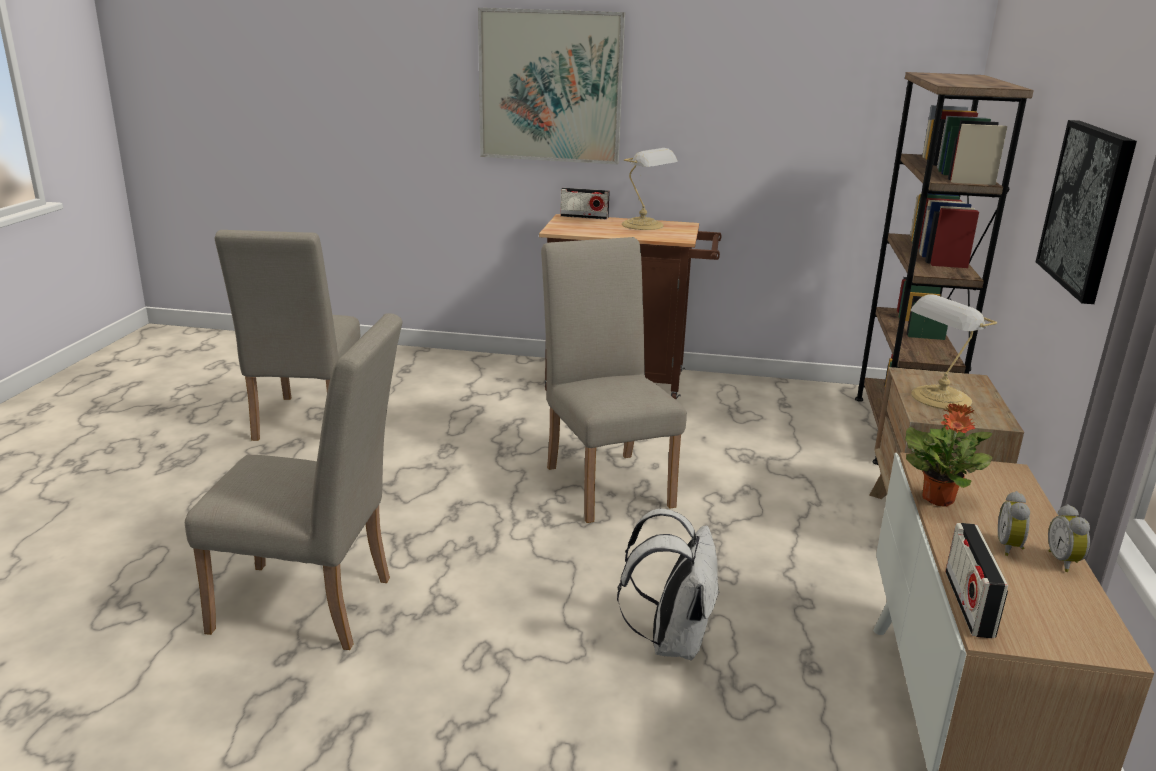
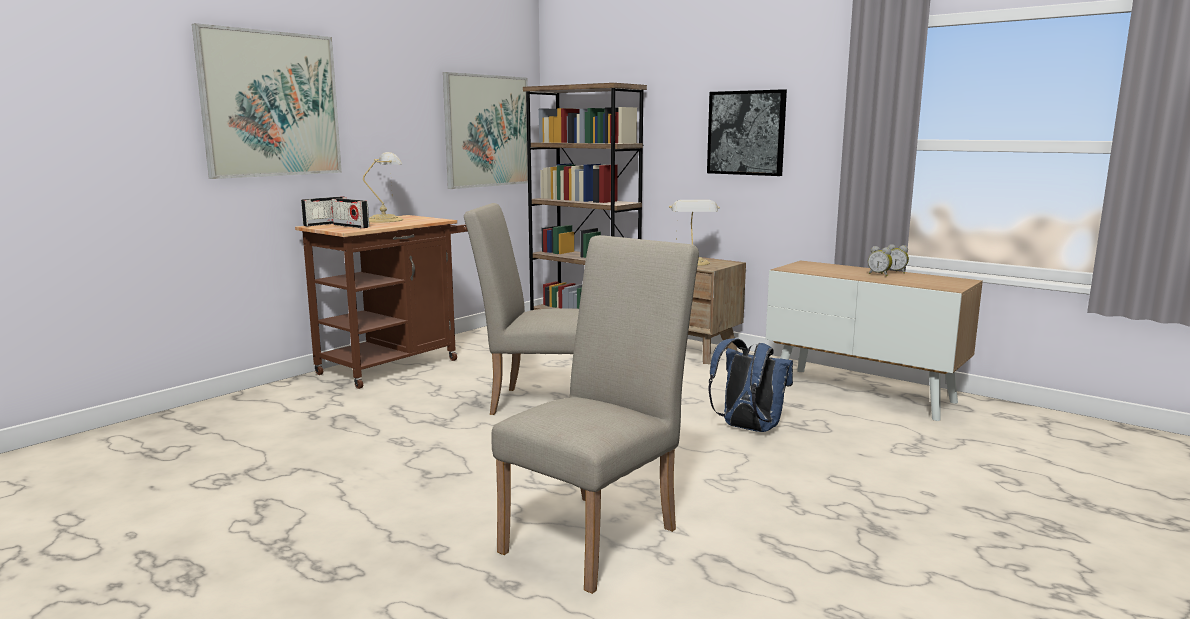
camera: 60 degrees left, 10 degrees down
(305, 424) = (226, 492): beige chair -> none
(671, 640) = (747, 428): white backpack -> blue backpack
(855, 130) = (487, 131): none -> picture
(938, 498) = (826, 273): potted plant -> none
(968, 604) = (925, 286): radio -> radio (351, 226)

